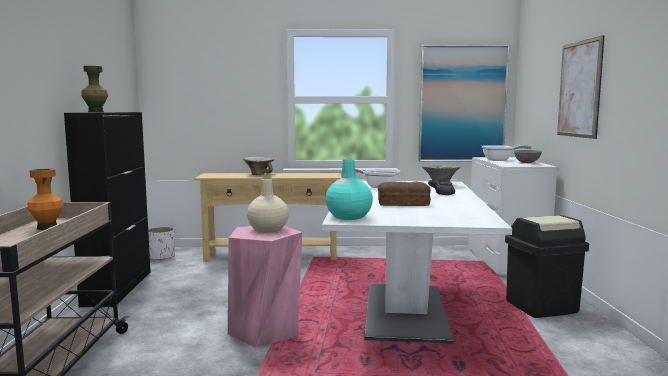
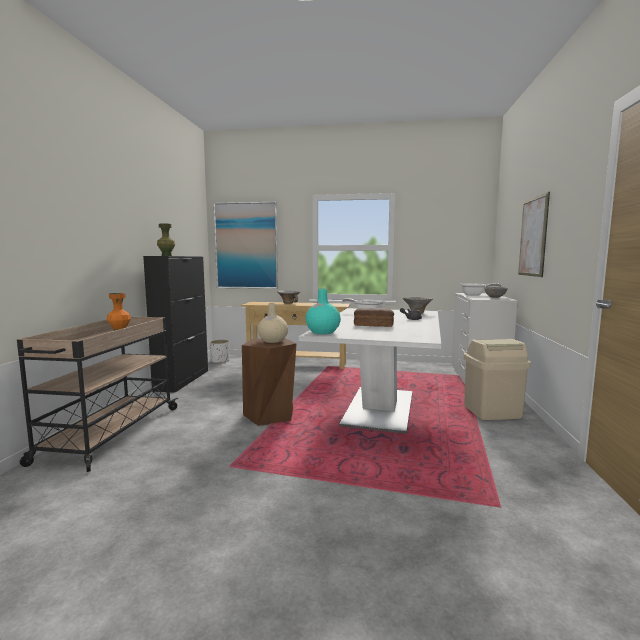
camera: 10 degrees right, 0 degrees up
(265, 331) = (270, 415): pink stool -> brown stool
(462, 104) = (449, 250): picture -> picture (246, 246)
(542, 307) = (492, 412): black trash can -> beige trash can

